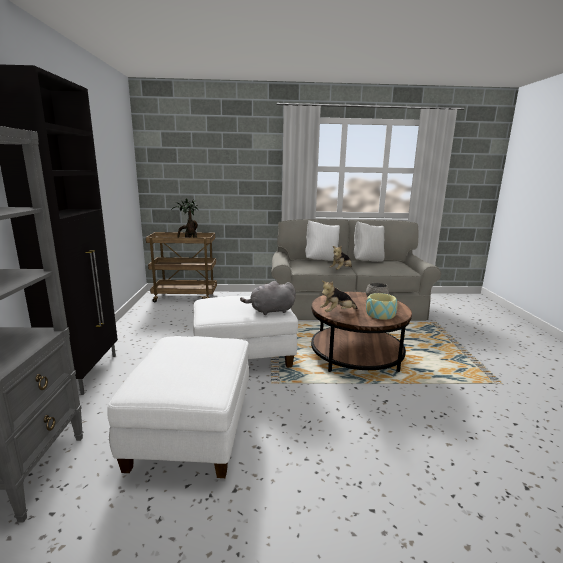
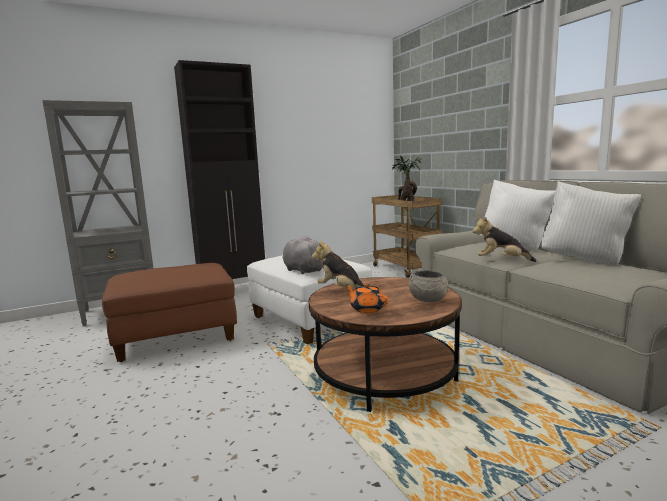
camera: 65 degrees right, 5 degrees down
(192, 429) = (177, 336): white ottoman -> brown ottoman
(380, 314) = (367, 309): bowl -> orange teapot

